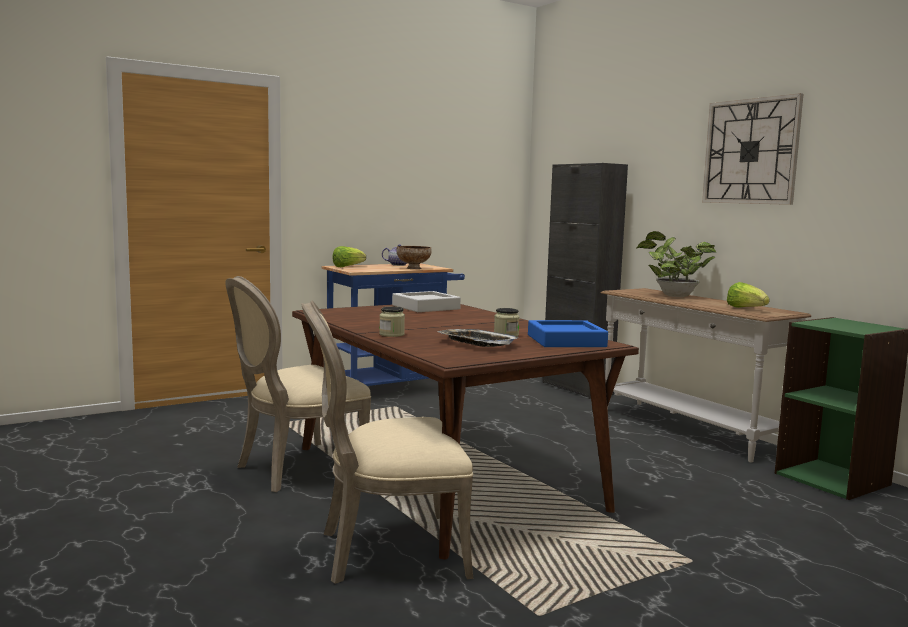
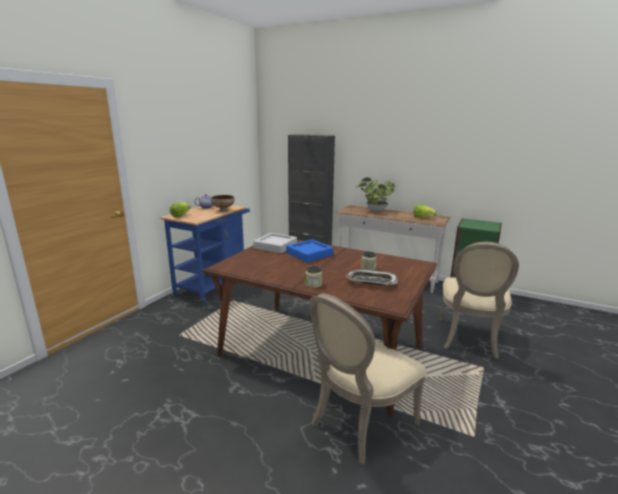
camera: 30 degrees left, 10 degrees up
(296, 469) = (233, 374): beige chair -> beige chair (469, 339)
(566, 341) = (402, 266): blue tray -> blue tray (309, 254)
(750, 151) = (413, 132): wall clock -> none

